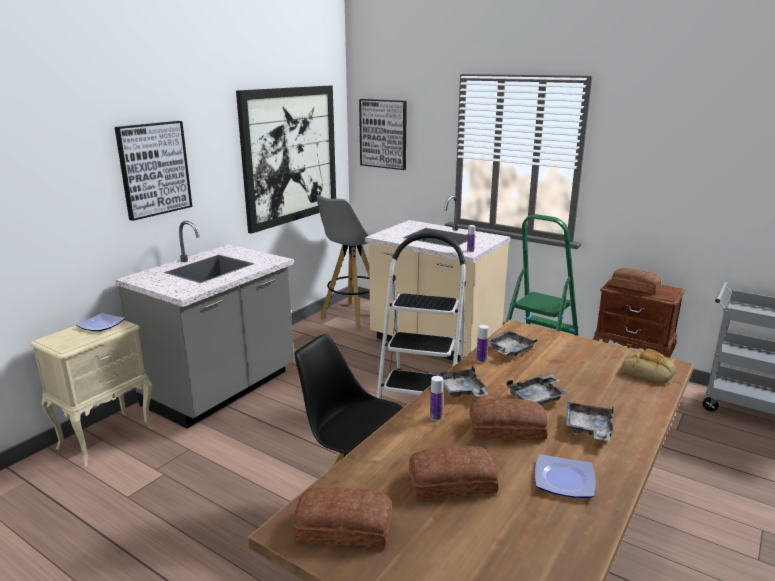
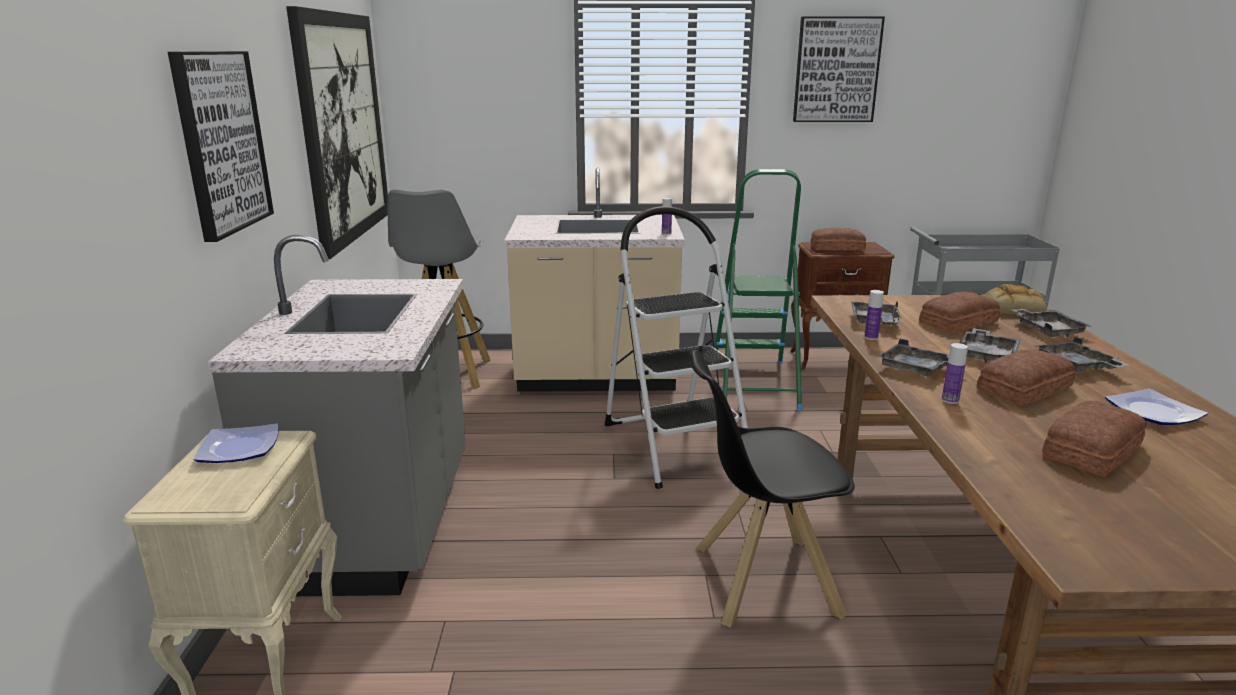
camera: 35 degrees left, 0 degrees up
(343, 525) = (1108, 532): bread -> bread (956, 322)
(383, 134) = (450, 93): picture -> picture (836, 70)
(635, 396) = (1047, 330): none -> grey tray

